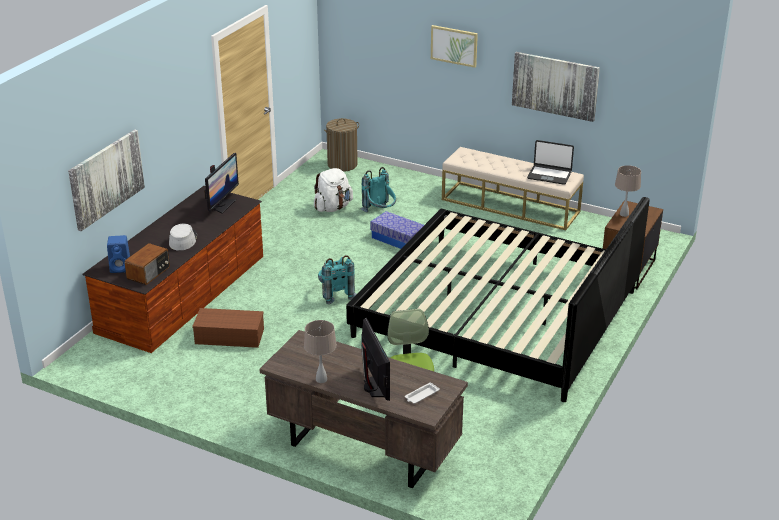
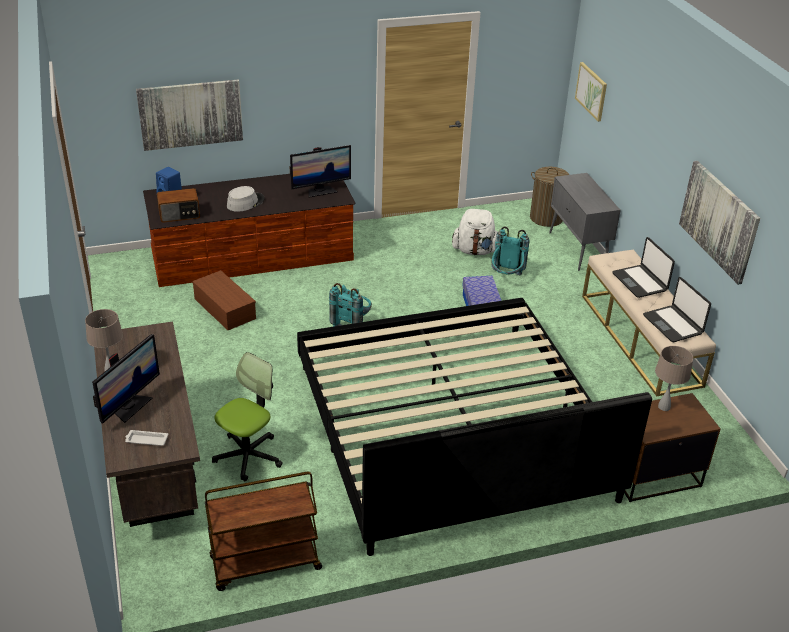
camera: 45 degrees right, 5 degrees up
(393, 174) = (578, 249): none -> grey cabinet
(454, 45) = (654, 128): picture -> picture (591, 91)
(495, 162) = (640, 282): none -> laptop
(522, 446) = (265, 564): none -> brown cart

